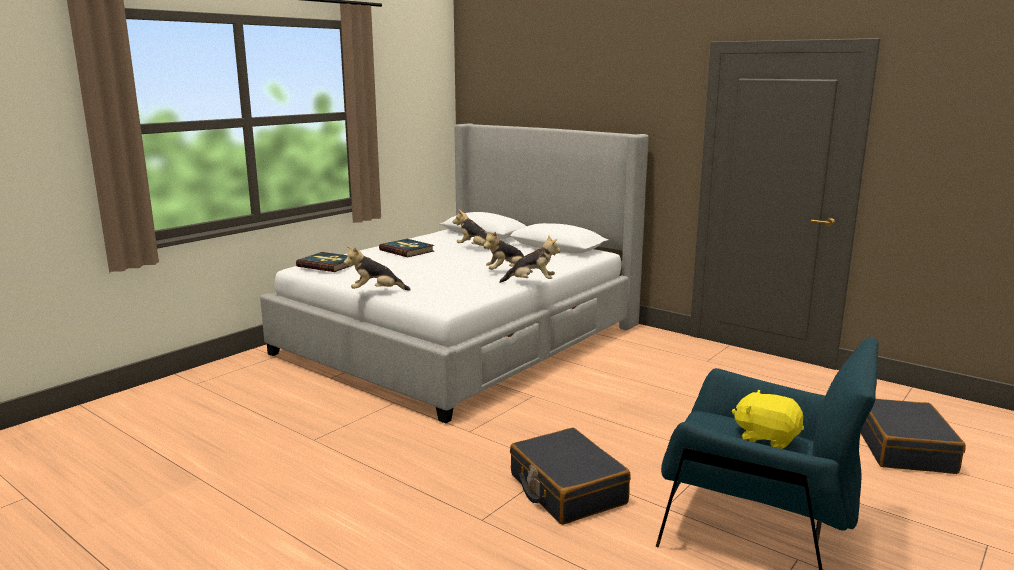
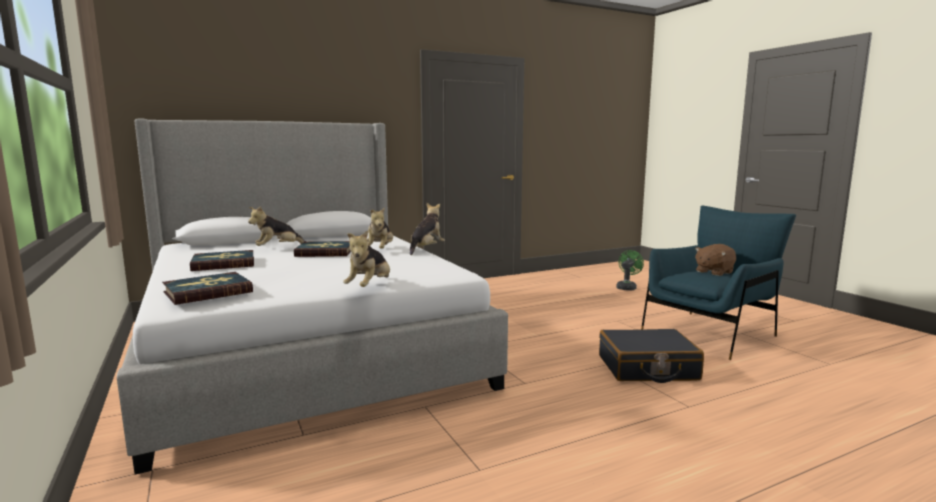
camera: 65 degrees left, 5 degrees down
(474, 261) = (325, 252): none -> book
(767, 438) = (713, 272): yellow plush toy -> brown plush toy
(905, 449) = (627, 287): black suitcase -> green fan

